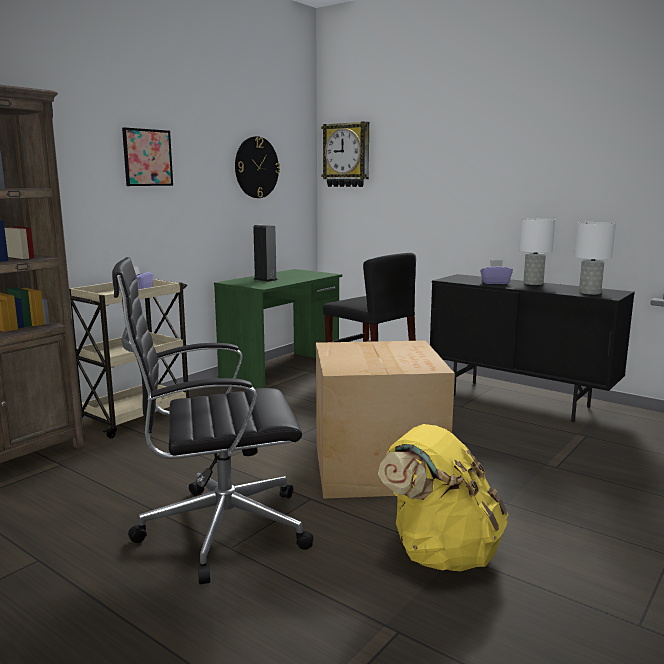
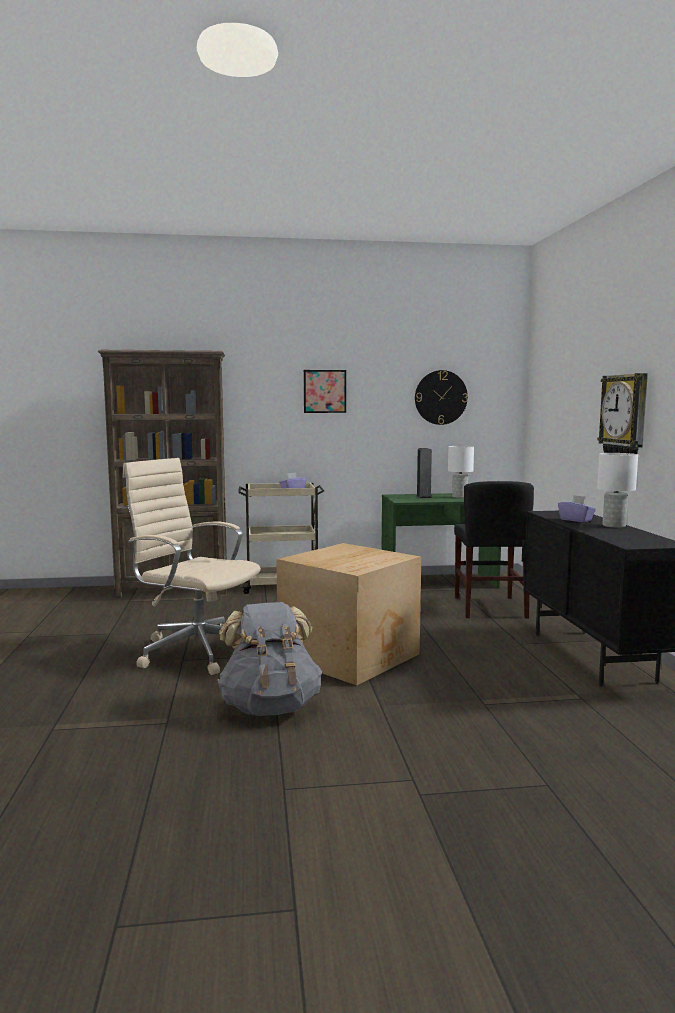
camera: 45 degrees right, 5 degrees down
(219, 529) = (196, 650): black office chair -> beige office chair
(347, 155) = (539, 384): wall clock -> wall clock (625, 415)
(441, 553) = (270, 707): yellow backpack -> grey backpack
(590, 292) = (631, 540): white table lamp -> white table lamp (460, 497)

